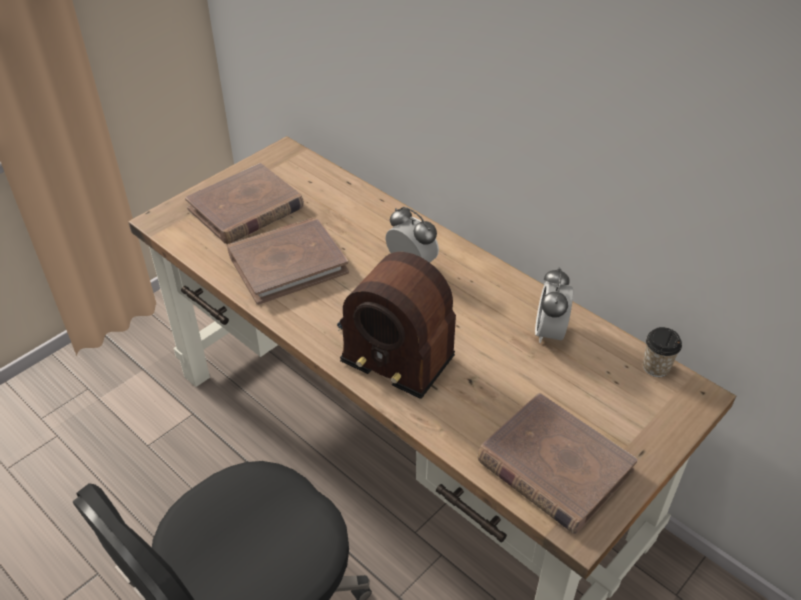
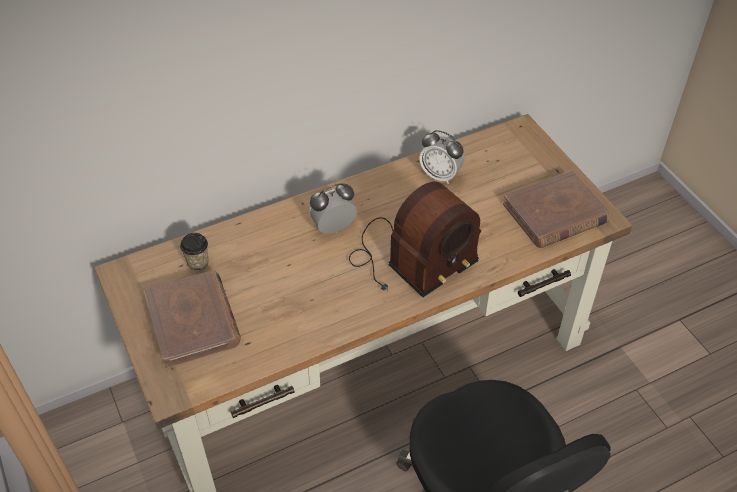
camera: 70 degrees left, 5 degrees up
(288, 263) = (289, 306): brown book -> none
(656, 367) = (492, 138): cup -> cup (198, 263)

